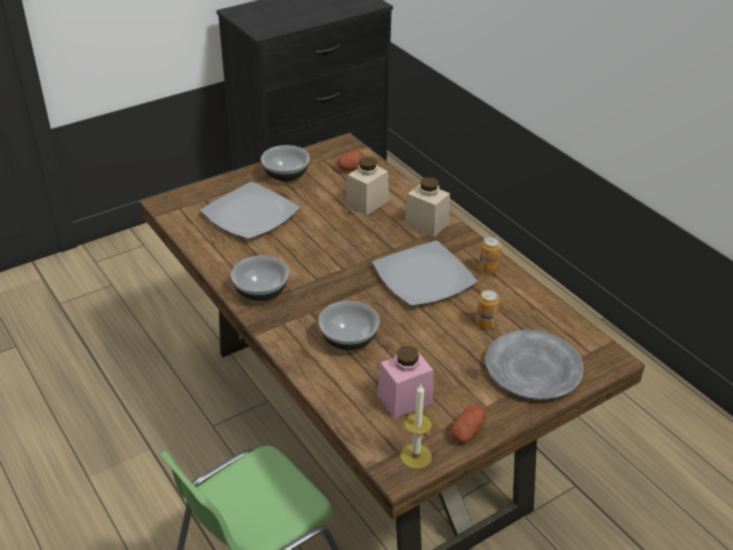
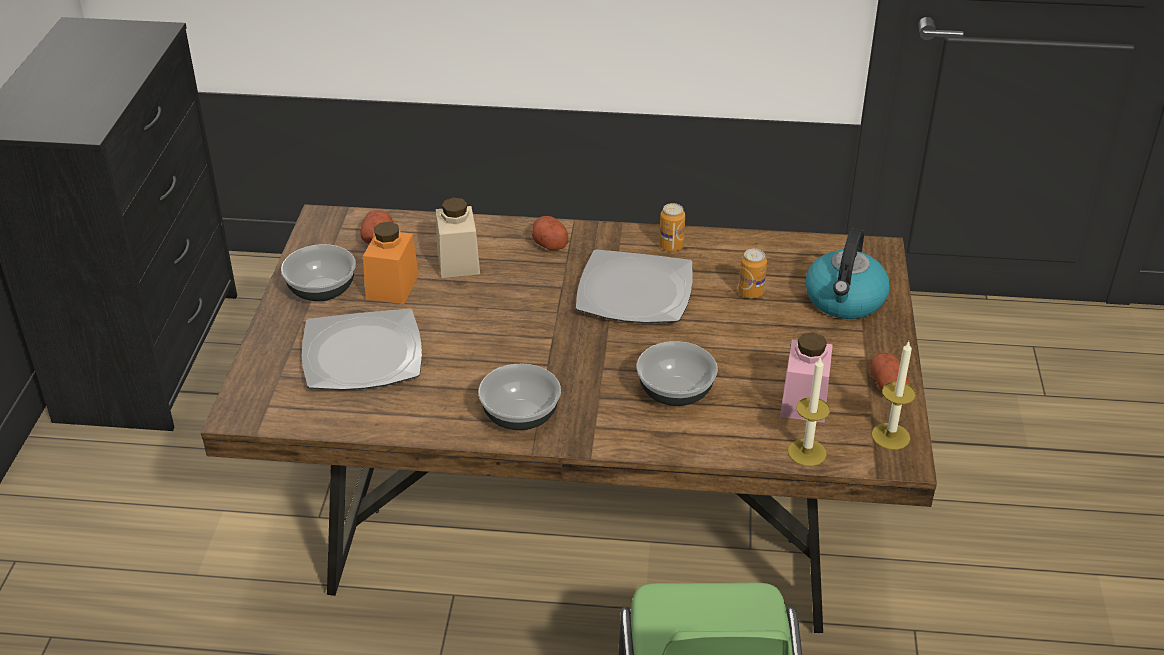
camera: 50 degrees left, 0 degrees up
(317, 194) = (392, 286): none -> orange jar
(355, 423) = (807, 452): none -> candle
(426, 224) = (549, 243): beige jar -> potato
(533, 369) = (845, 300): grey plate -> kettle

